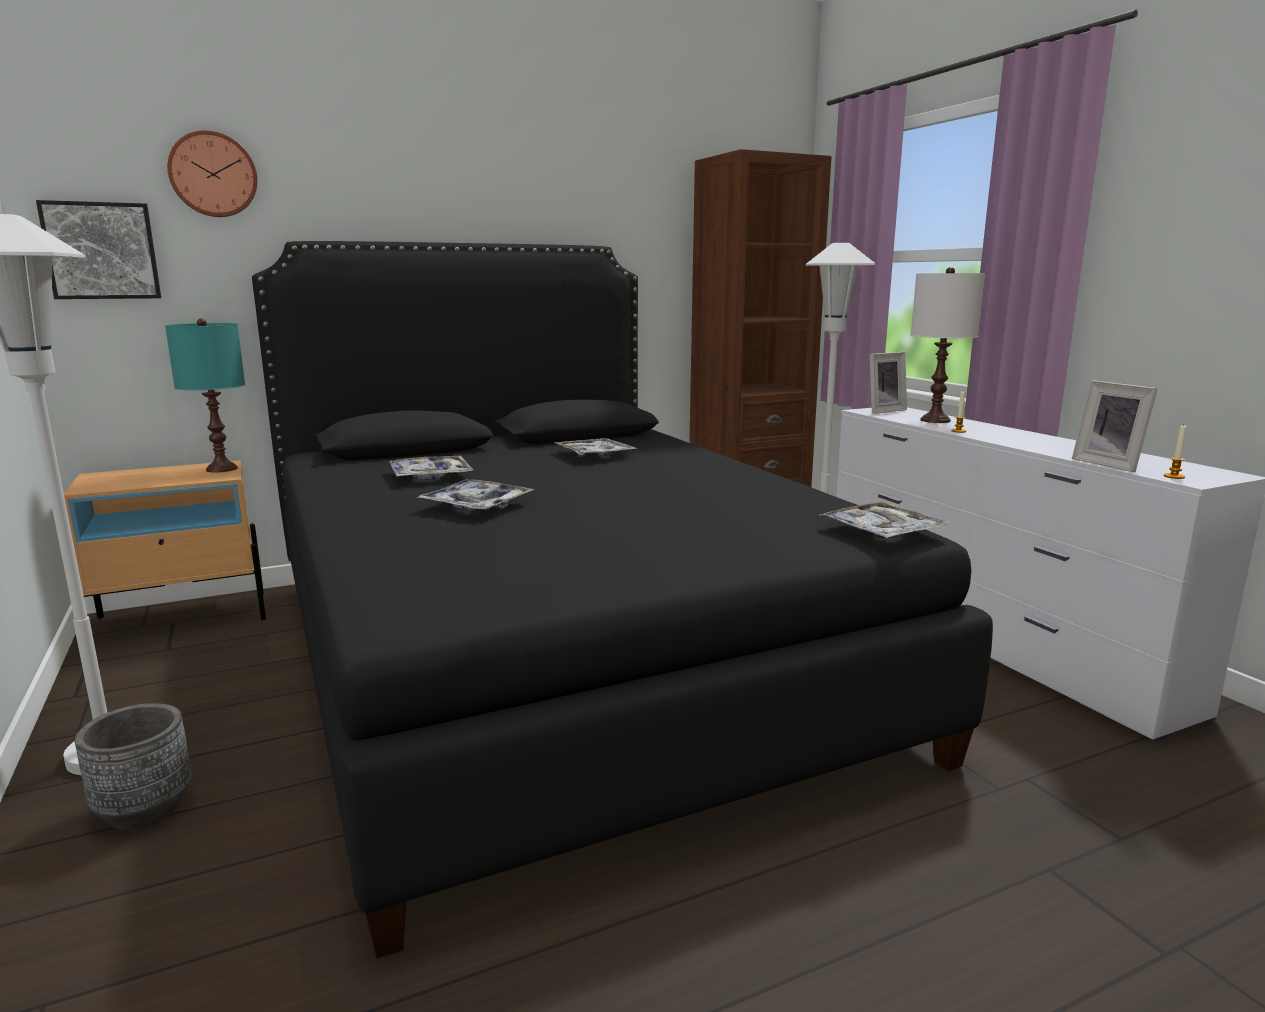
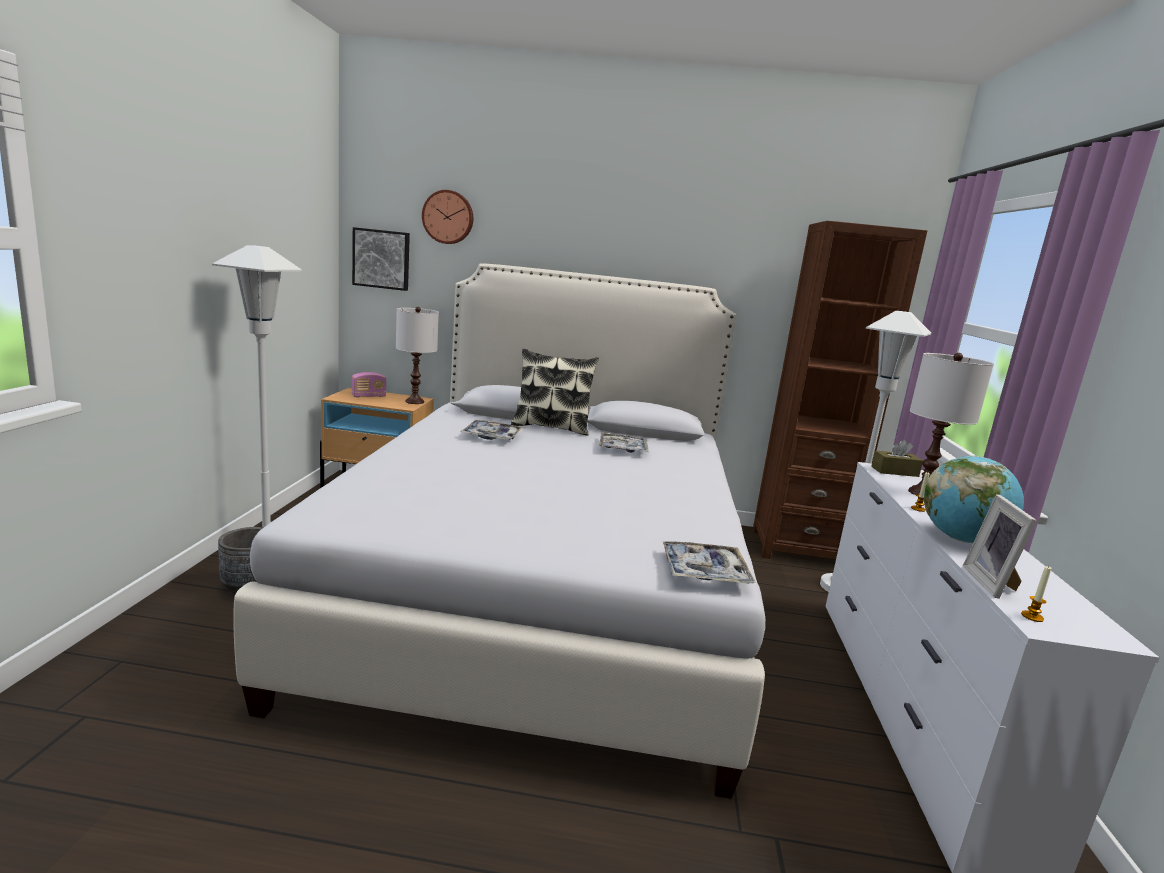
camera: 30 degrees right, 0 degrees up
(137, 477) = (368, 396): none -> radio
(221, 469) = (414, 401): turquoise table lamp -> white table lamp
(476, 505) = (474, 464): tray -> none
(477, 452) = (551, 427): none -> pillow
(555, 657) = (541, 588): black bed -> white bed
(882, 410) = (894, 471): picture frame -> brown tissue box
(1029, 443) = (961, 539): none -> globe

